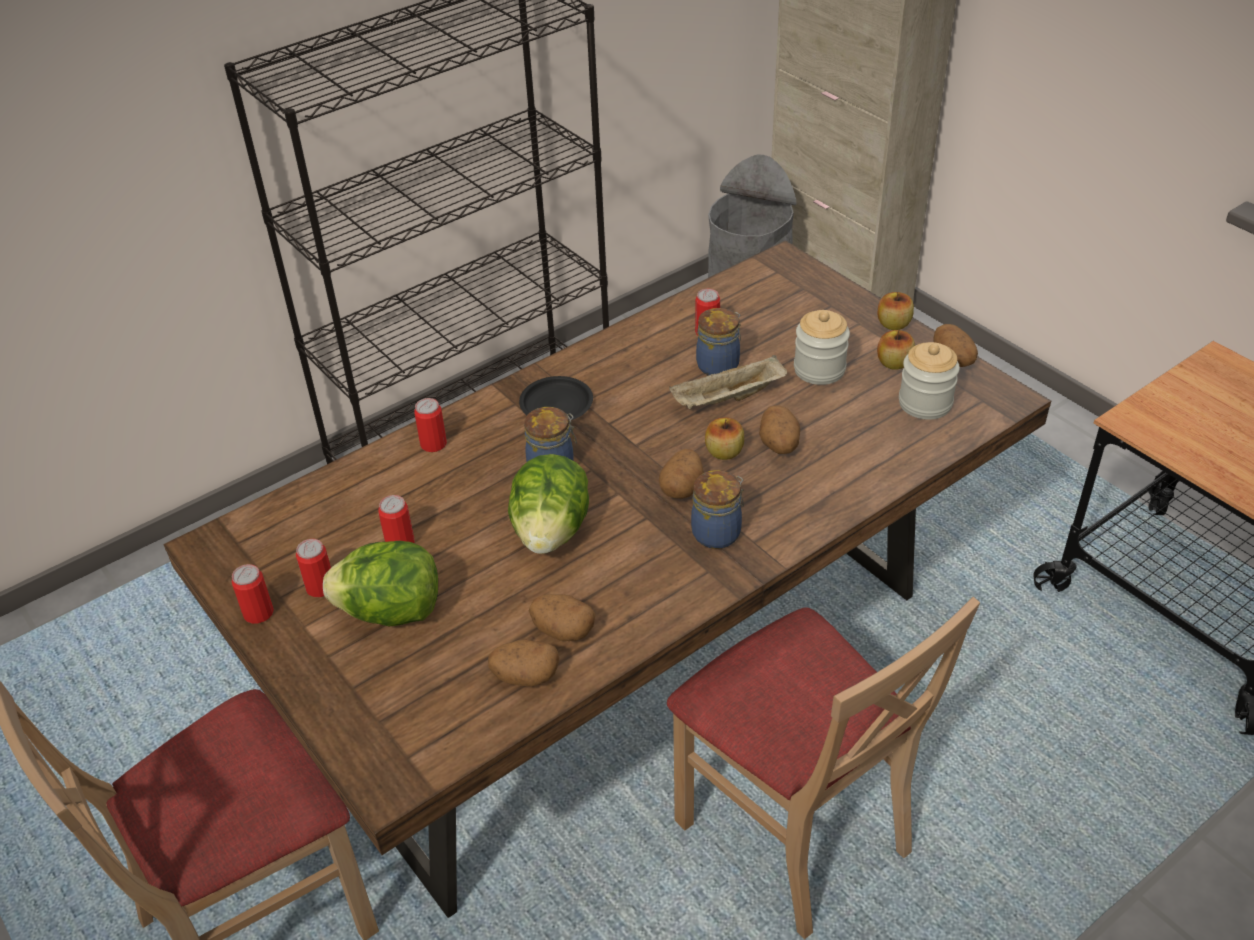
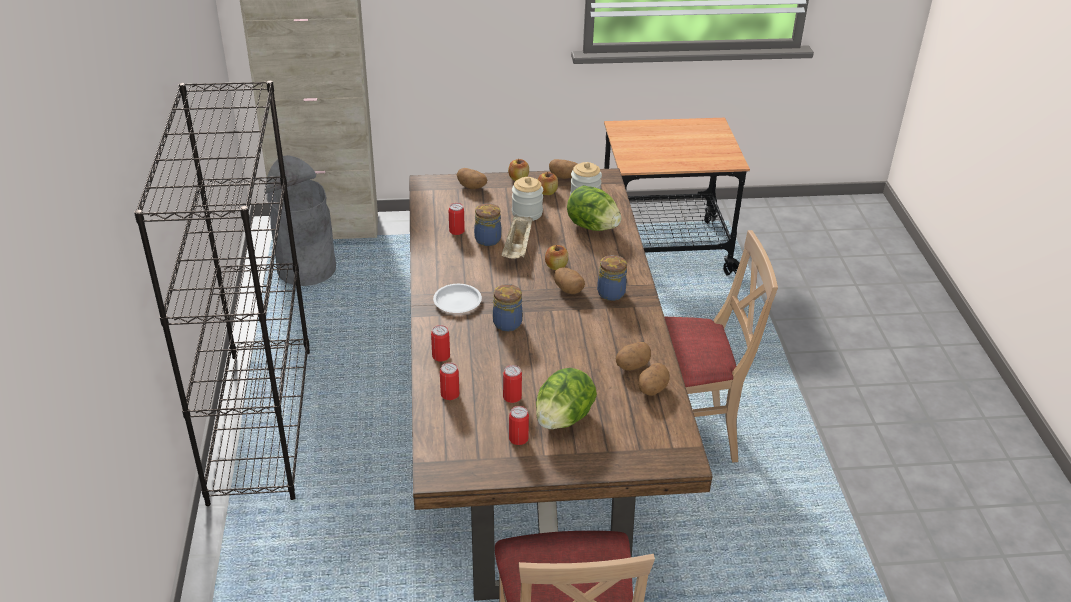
camera: 60 degrees left, 5 degrees down
(258, 613) = (516, 469): can -> can (450, 394)
(551, 531) = (557, 342): lettuce -> lettuce (592, 226)
(556, 405) = (458, 301): black plate -> white plate
(779, 445) = (569, 249): potato -> potato (472, 187)

